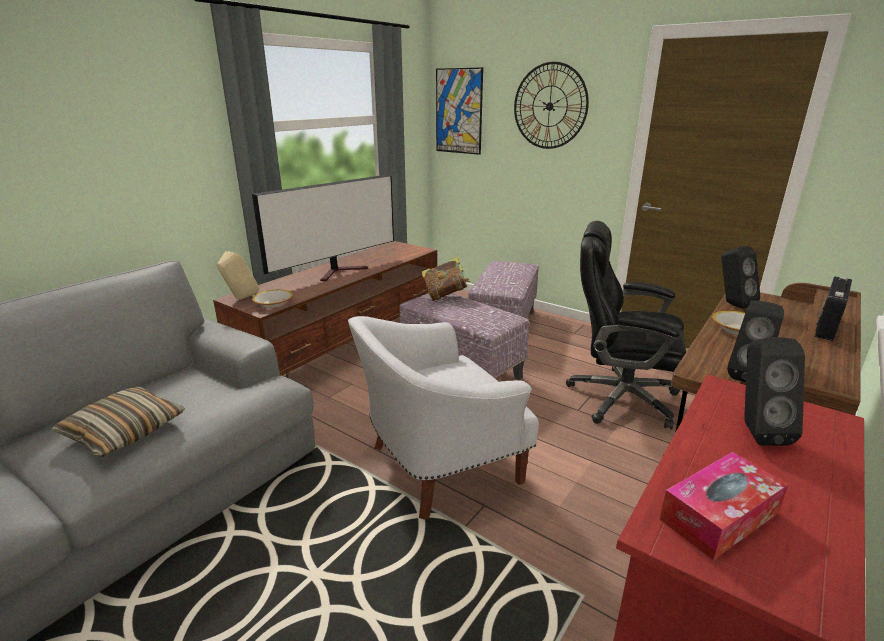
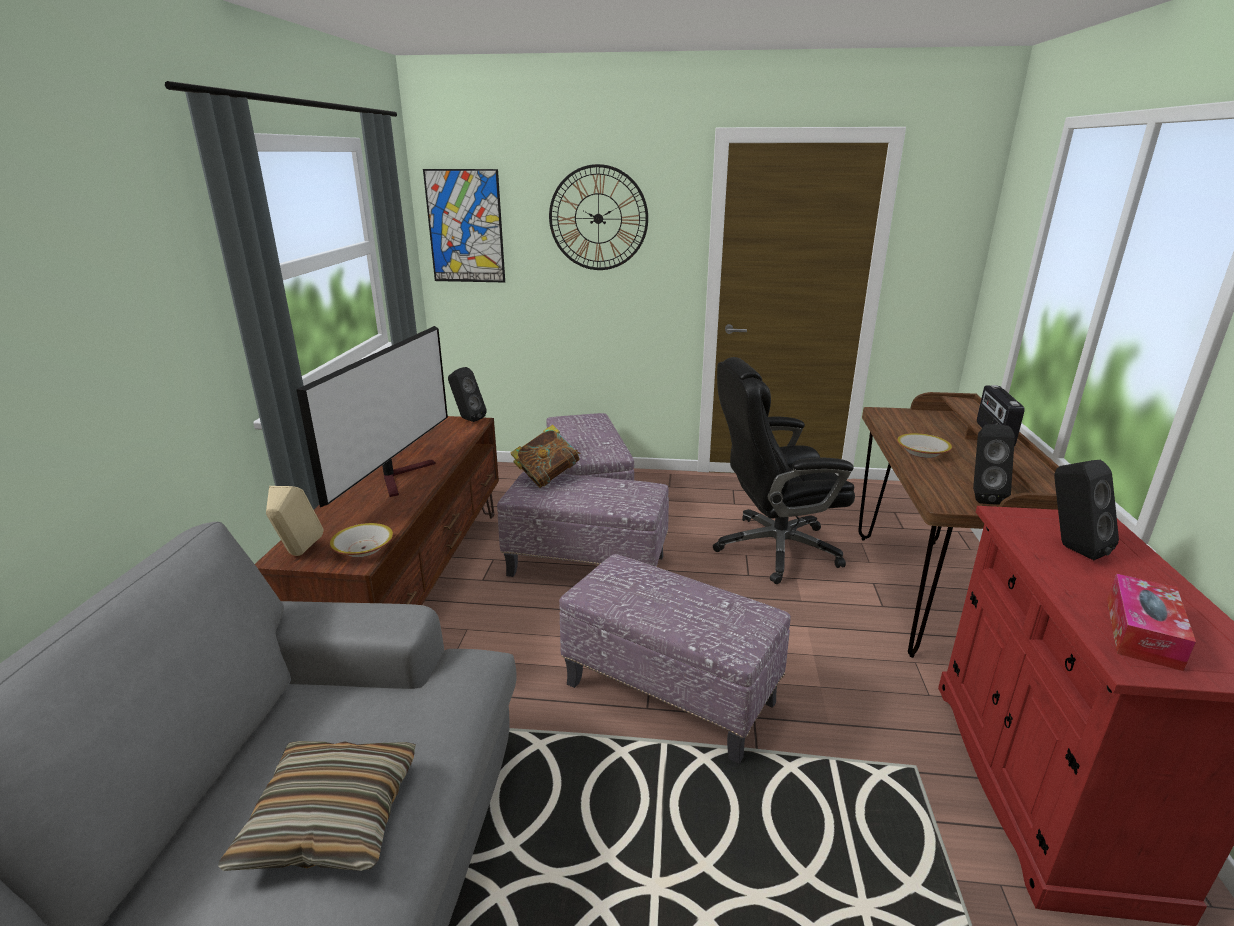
camera: 30 degrees left, 0 degrees up
(437, 466) = (667, 693): white armchair -> ottoman
(731, 304) = (886, 425): black speaker -> black speaker (467, 419)

